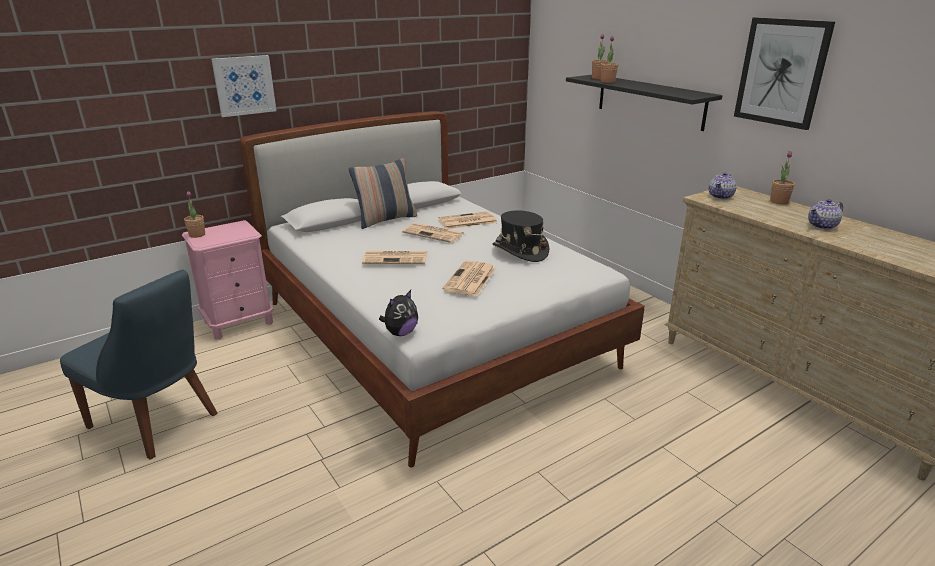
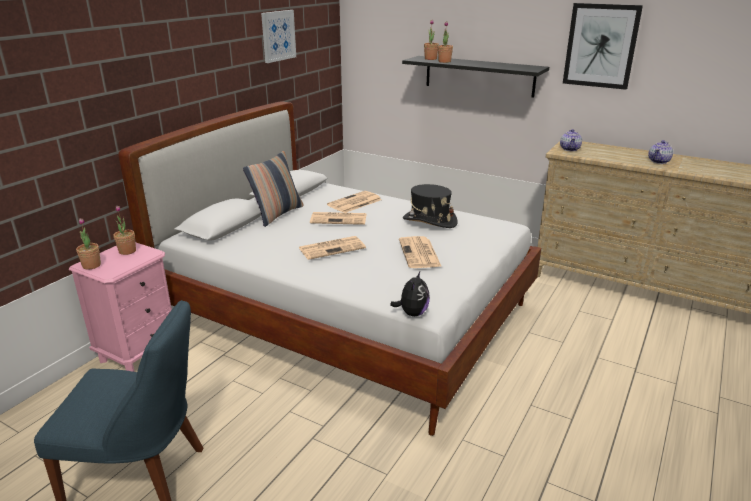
camera: 25 degrees left, 0 degrees up
(244, 85) = (117, 93): picture -> picture (278, 36)
(779, 201) = (611, 147): potted plant -> potted plant (127, 251)

